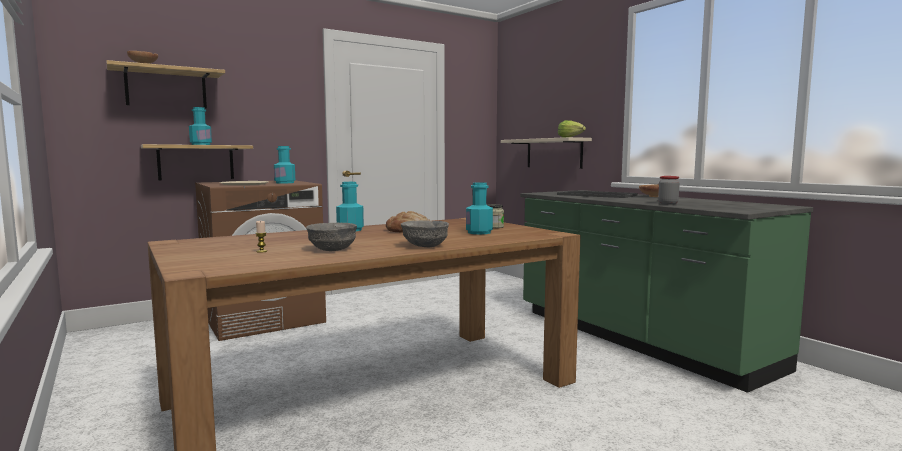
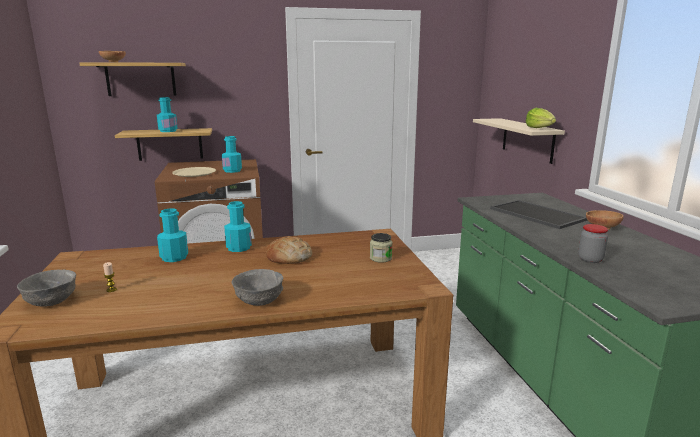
camera: 20 degrees right, 10 degrees up
(333, 249) = (172, 294): grey bowl -> grey bowl (52, 301)
(479, 232) = (350, 272): turquoise bottle -> turquoise bottle (174, 257)

